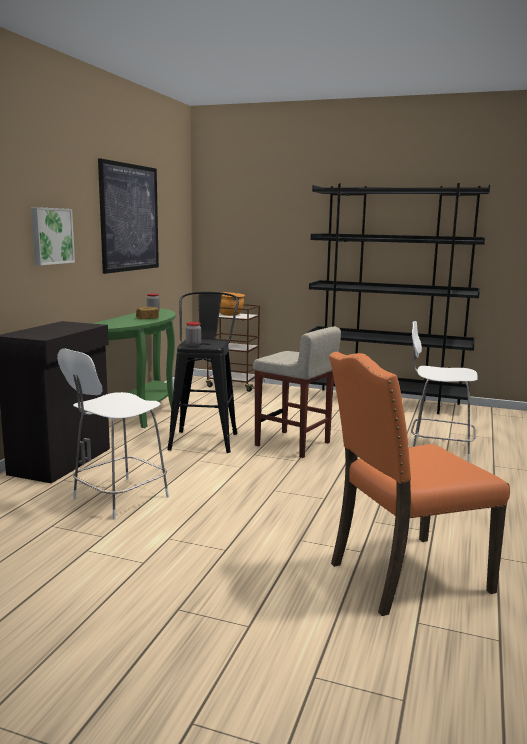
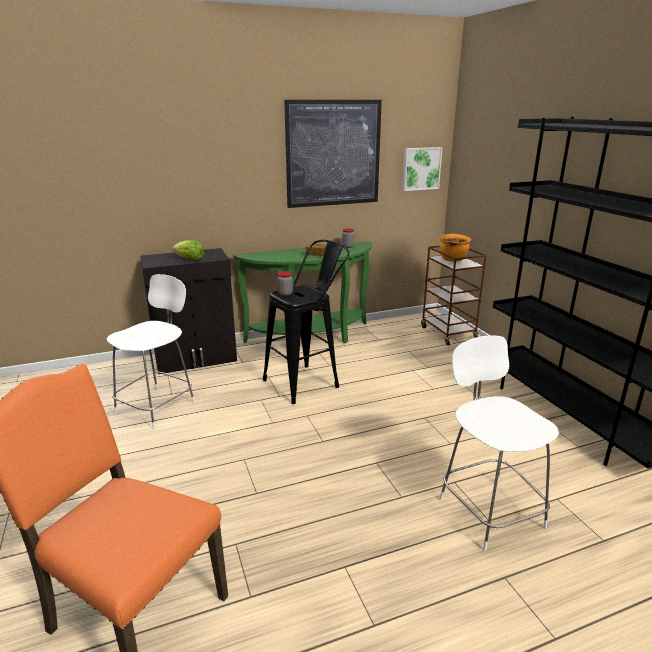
camera: 50 degrees right, 10 degrees up
(51, 236) = (215, 175): picture -> picture (420, 168)
(70, 330) = (190, 260): none -> lettuce
(118, 498) = (157, 406): white chair -> white chair turned 120 degrees clockwise
(293, 444) = (358, 422): beige stool -> none

